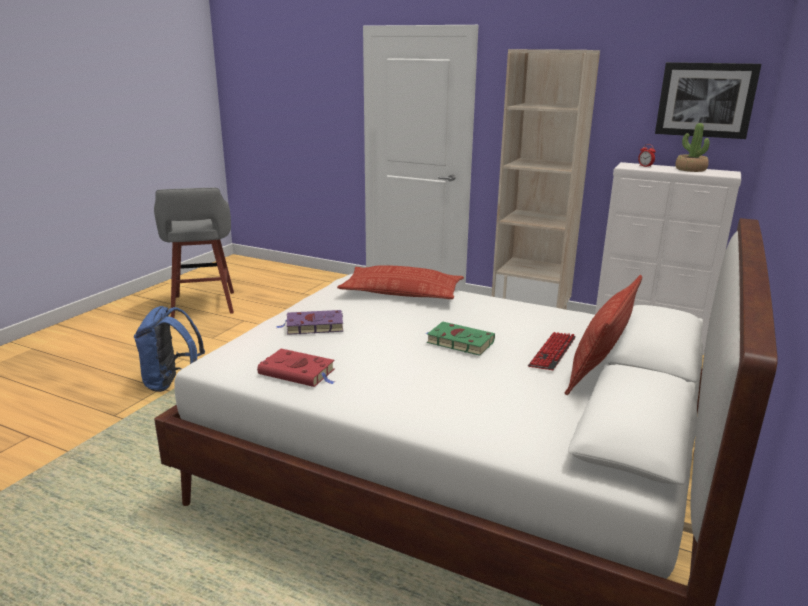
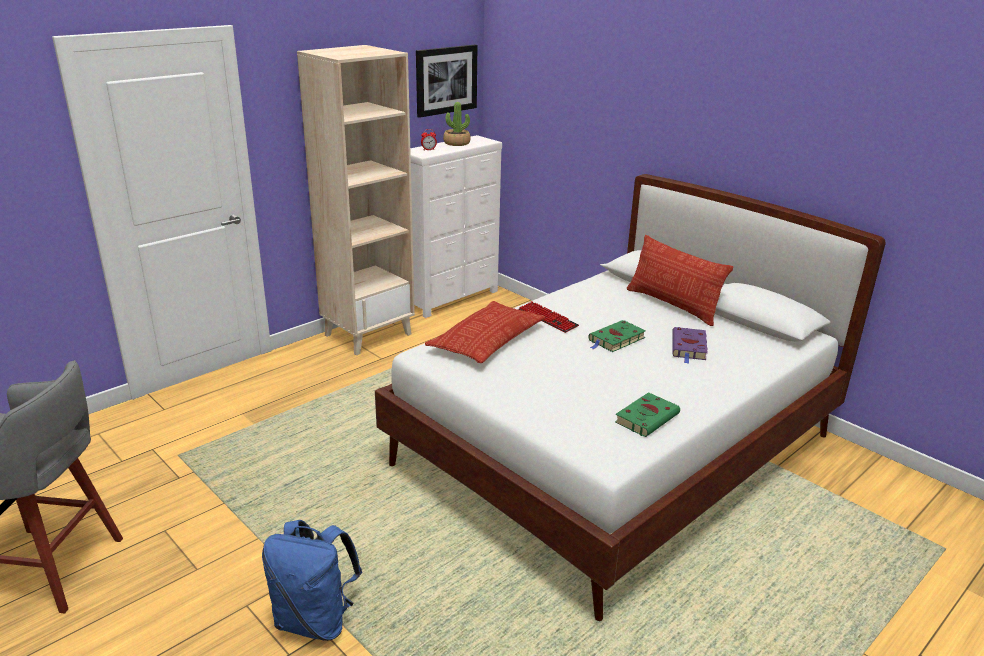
camera: 70 degrees left, 5 degrees up
(299, 372) = (647, 417): red book -> green book
(313, 326) = (549, 397): purple book -> purple book (689, 348)
(552, 352) = (646, 313): keyboard -> keyboard (547, 318)

